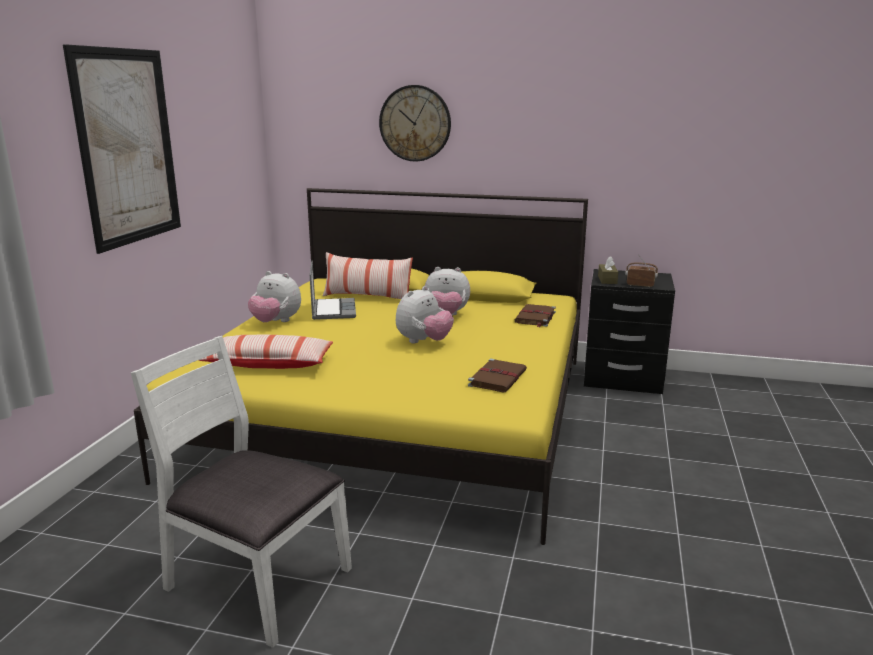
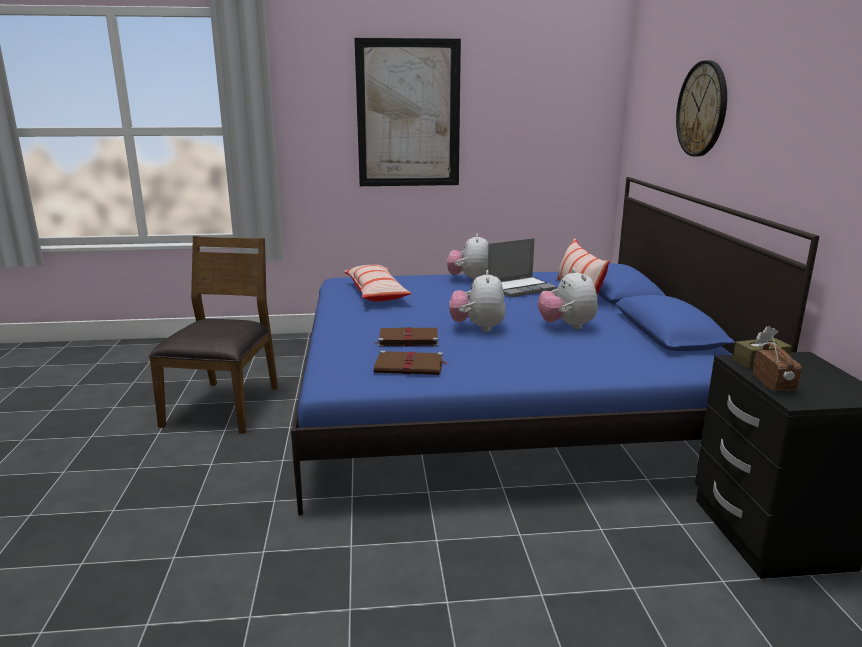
camera: 70 degrees right, 0 degrees up
(255, 580) = (225, 405): white chair -> brown chair
(399, 413) = (499, 402): yellow bed -> blue bed
(423, 342) = (477, 328): plush toy -> plush toy turned 75 degrees clockwise
(535, 317) = (622, 364): brown book -> brown book (407, 339)

